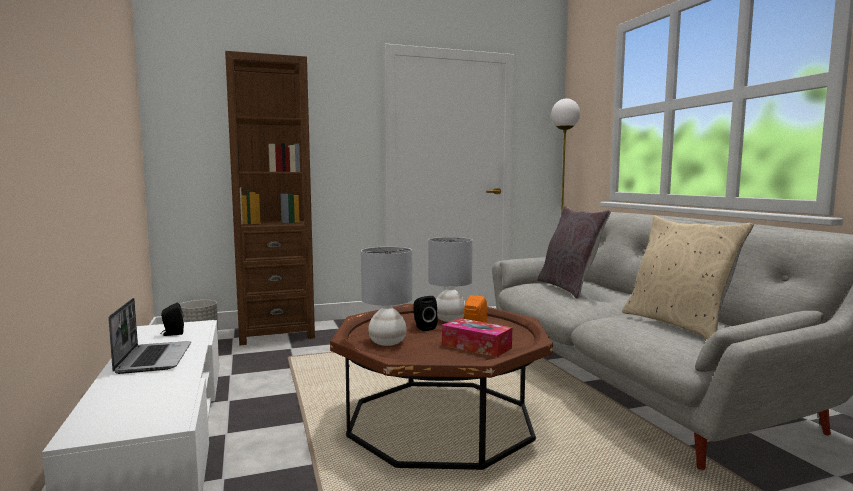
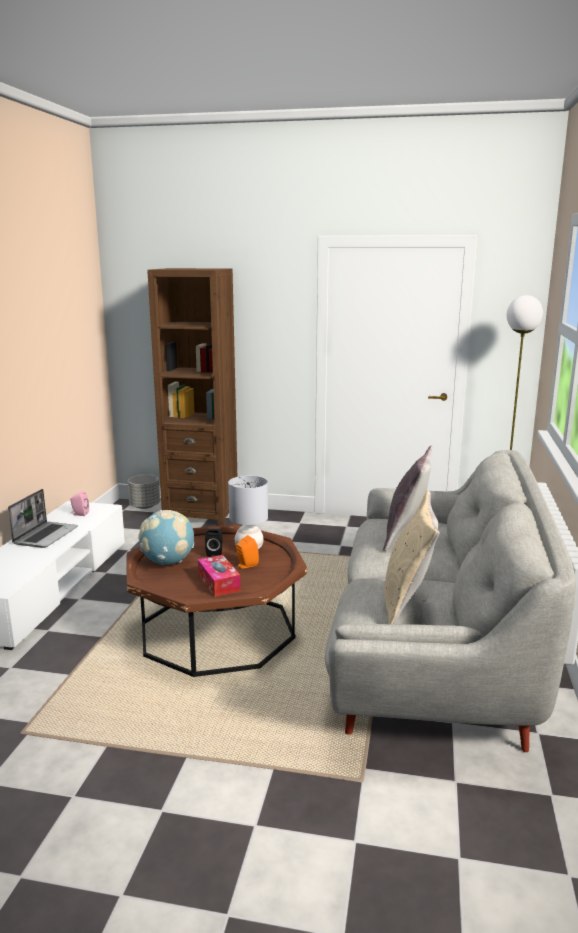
camera: 30 degrees right, 10 degrees up
(172, 334) = (79, 514): black speaker -> pink speaker
(387, 342) = (168, 562): grey table lamp -> globe

